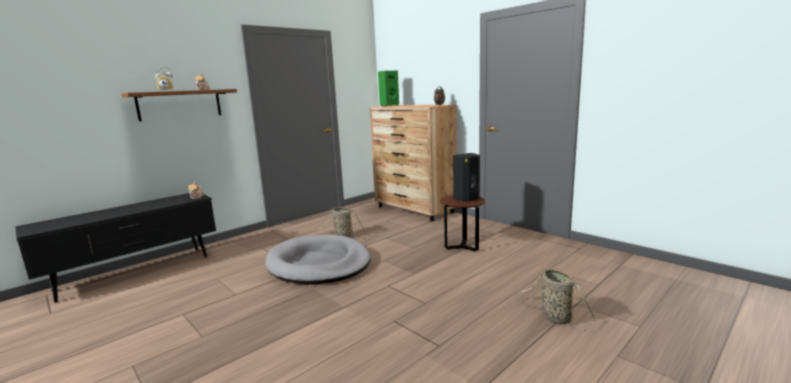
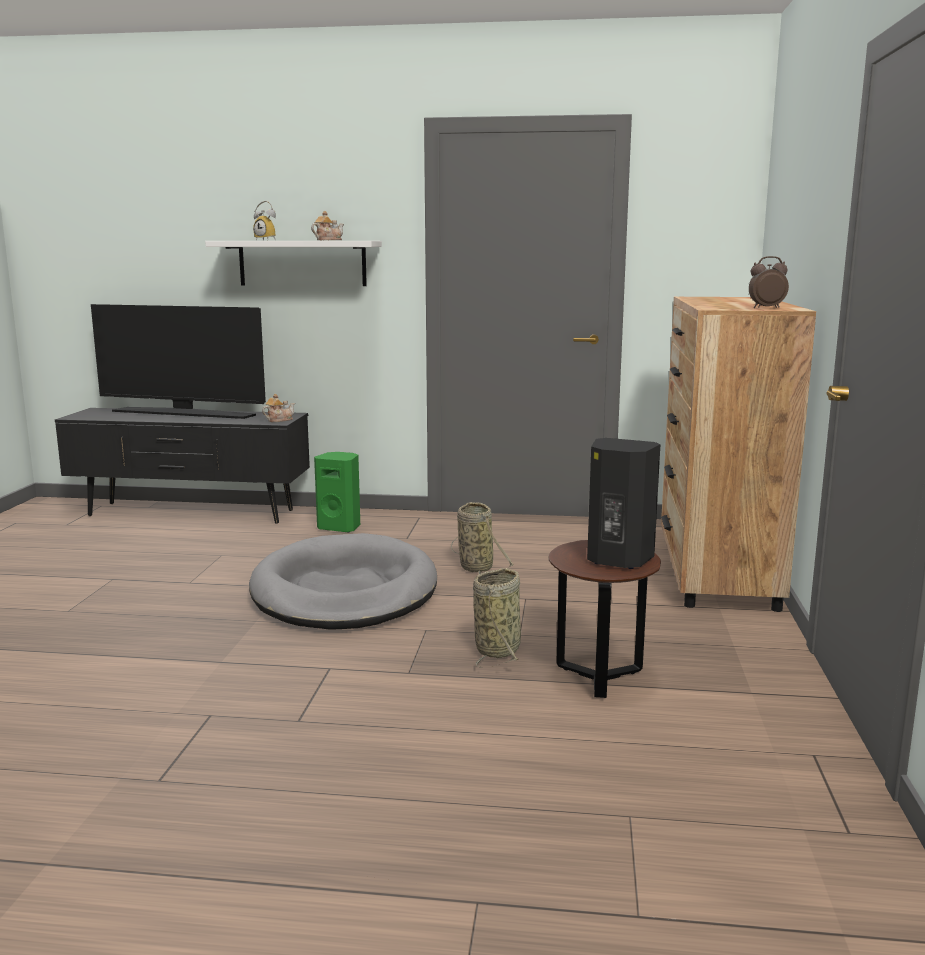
camera: 50 degrees right, 0 degrees up
(118, 209) = (184, 414): none -> television
(180, 104) = (302, 263): brown shelf -> white shelf
(388, 106) = (715, 298): green speaker -> green speaker (340, 527)
(554, 317) = (377, 882): basket -> basket (498, 649)

